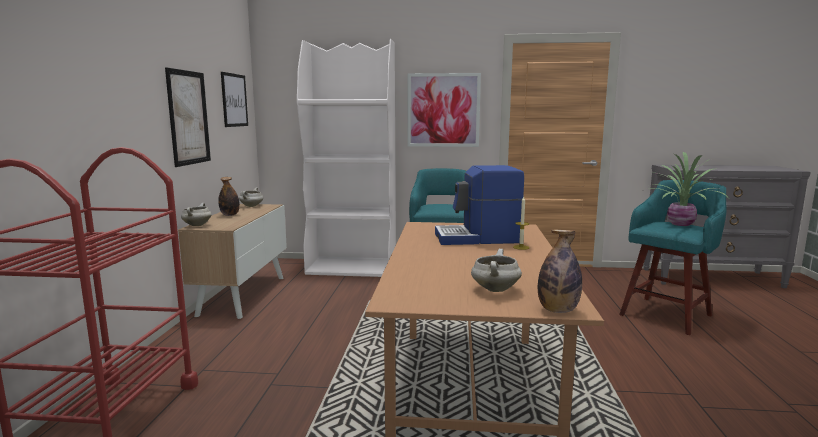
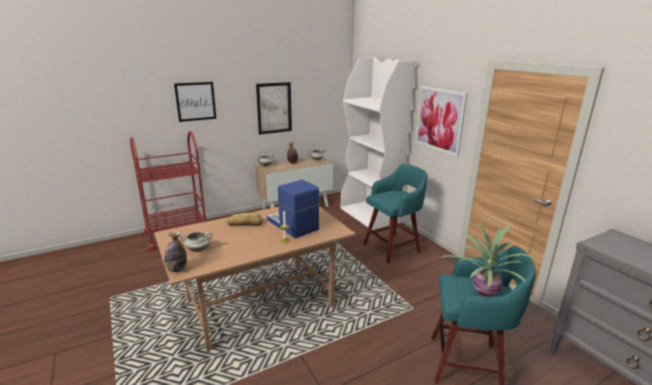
camera: 55 degrees right, 10 degrees up
(234, 100) = (325, 93): picture -> picture (195, 101)
(433, 255) = (245, 223): none -> bread

